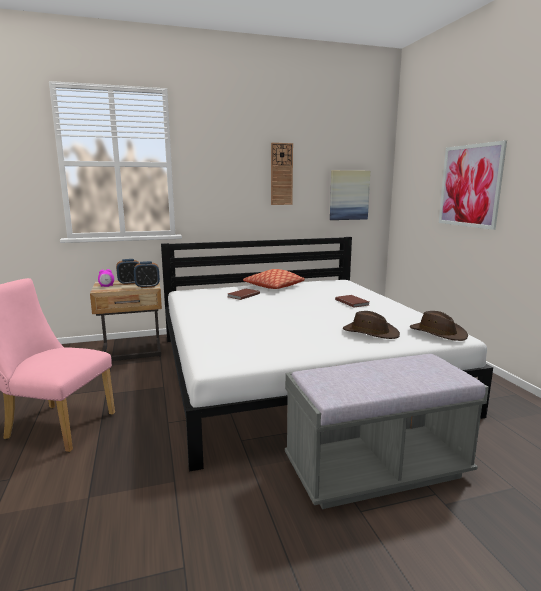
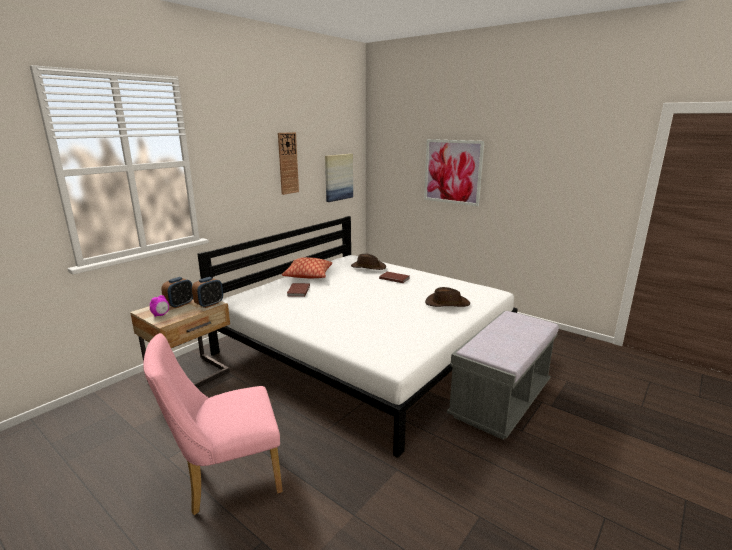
camera: 35 degrees left, 5 degrees up
(437, 333) = (483, 292): brown hat -> brown hat (368, 267)

